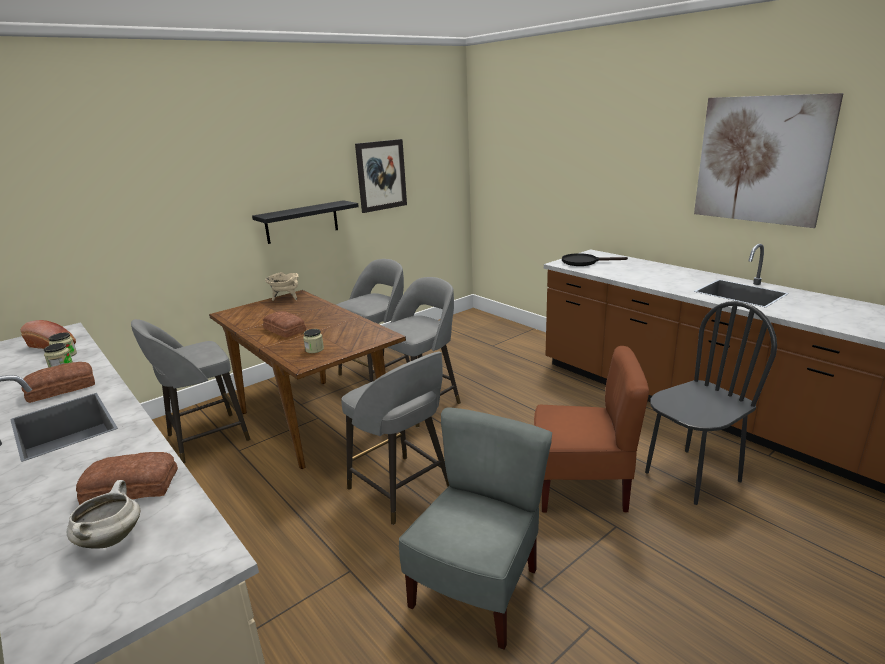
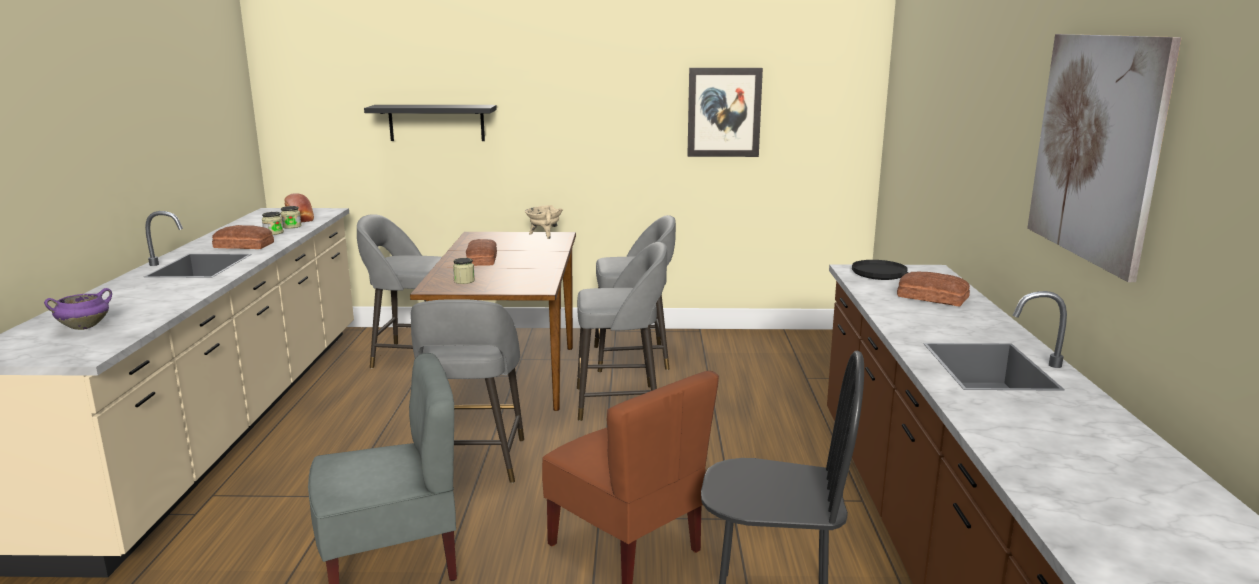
camera: 40 degrees right, 5 degrees down
(111, 539) = (85, 327): white cooking pot -> purple cooking pot
(130, 487) = (145, 308): bread -> bread (932, 297)
(302, 222) = (602, 154): black shelf -> black shelf (436, 122)

